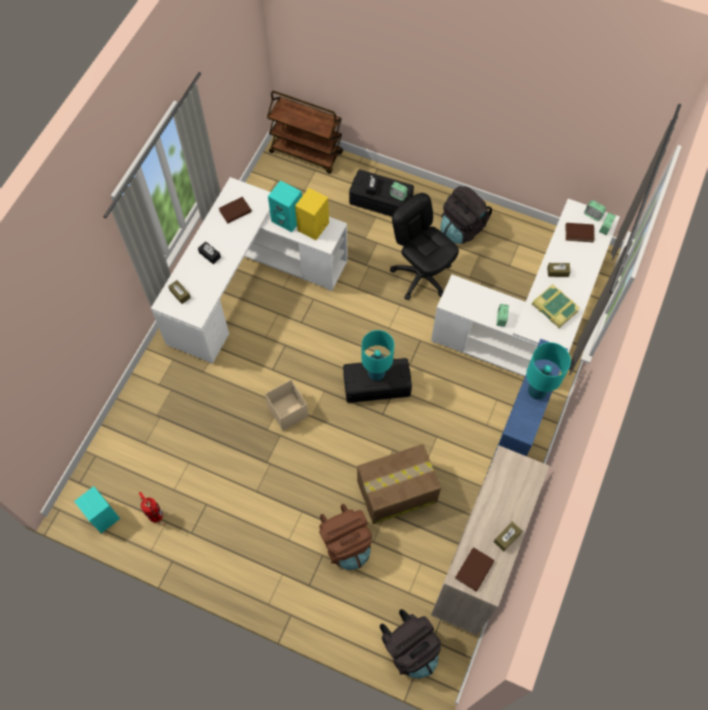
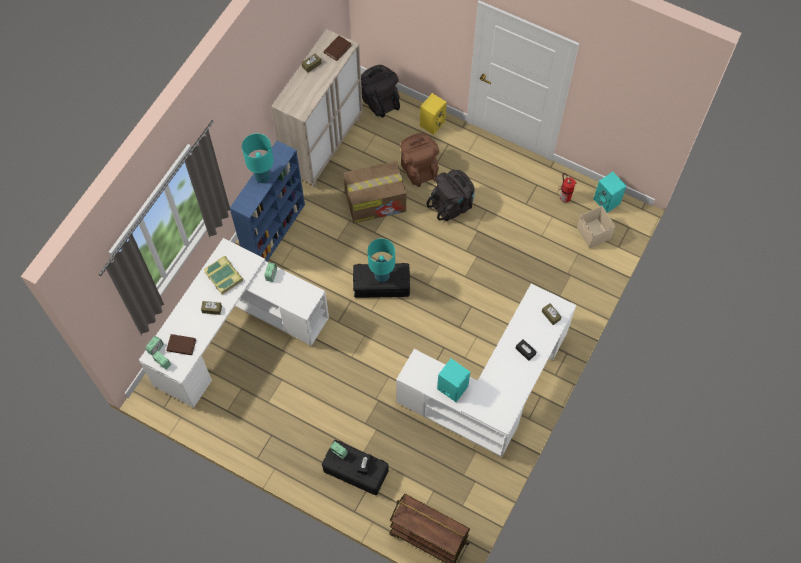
camera: 175 degrees left, 0 degrees up
(235, 211) = (502, 395): brown book -> none
(288, 411) = (459, 270): beige storage box -> beige storage box (593, 234)
(313, 227) = (428, 376): yellow speaker -> yellow speaker (432, 123)
(421, 275) = (327, 384): black office chair -> none
(462, 228) = (279, 432): black backpack -> black backpack (452, 205)

